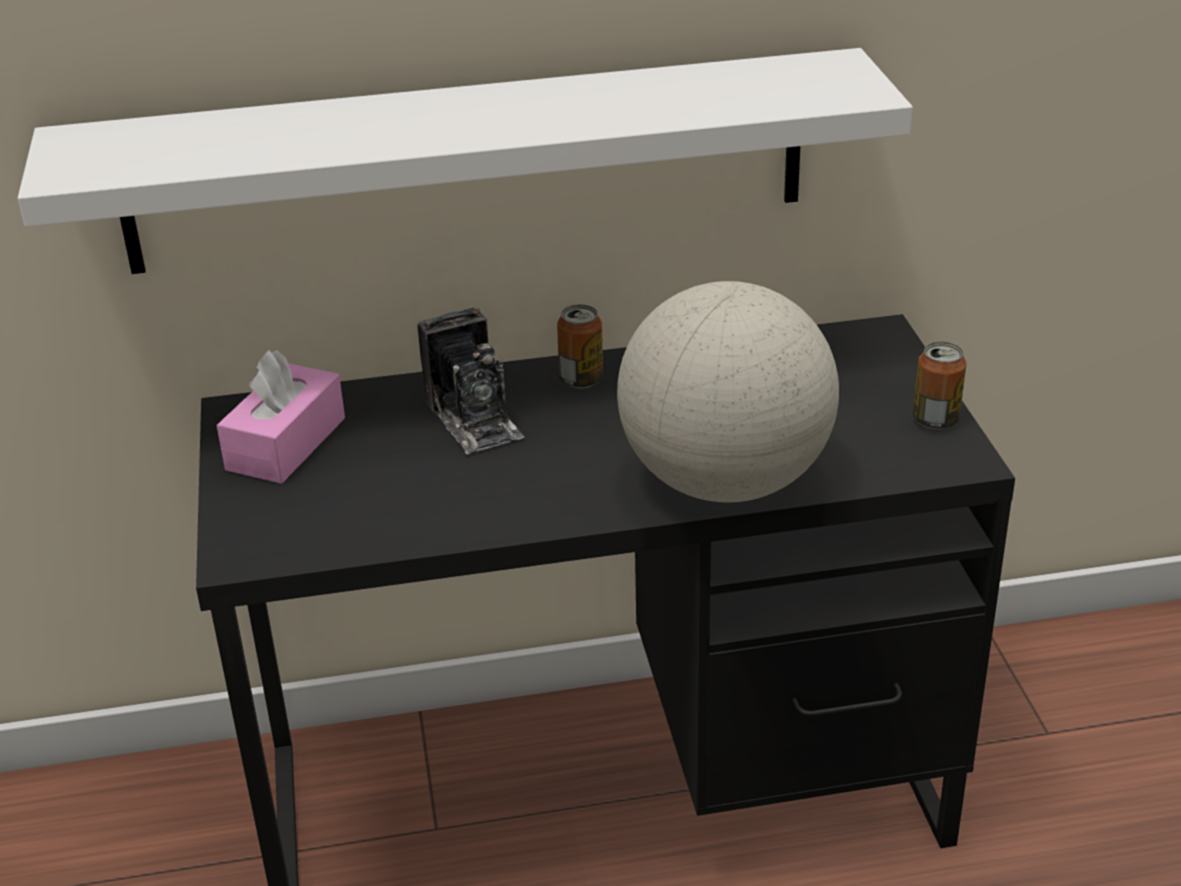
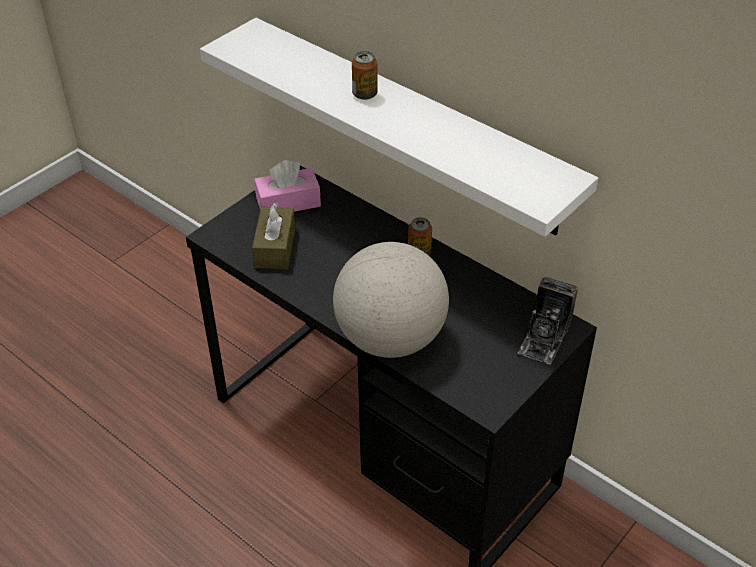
camera: 50 degrees right, 10 degrees up
(371, 502) = (275, 247): none -> brown tissue box
(474, 418) = (357, 240): camera -> camera (544, 338)
(935, 420) = (512, 383): can -> can (365, 94)

